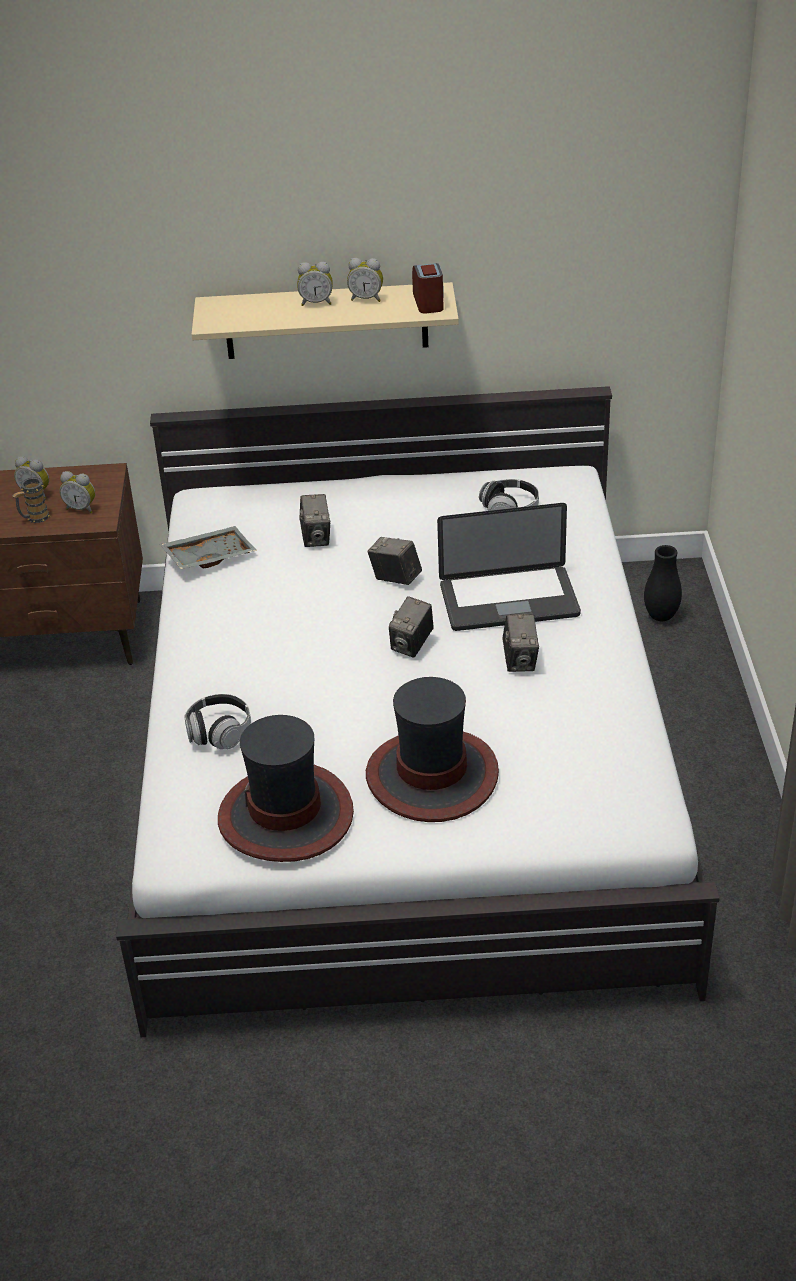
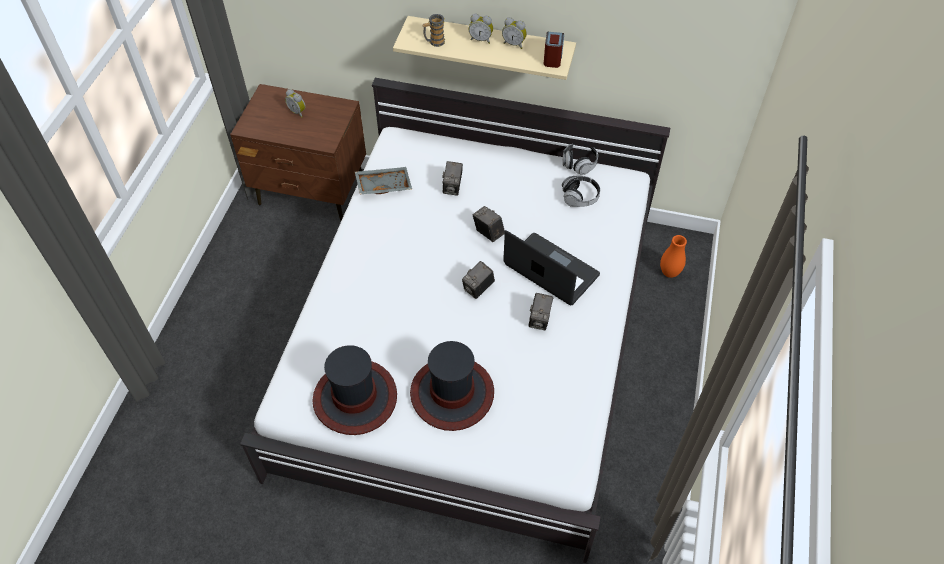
camera: 15 degrees right, 15 degrees up
(34, 518) = (290, 131): mug -> mug (434, 42)
(81, 508) = (320, 130): alarm clock -> none
(219, 732) = (340, 323): headphones -> headphones (579, 163)
(509, 601) = (551, 270): laptop -> laptop turned 150 degrees counterclockwise
(661, 616) = (669, 273): black vase -> orange vase

